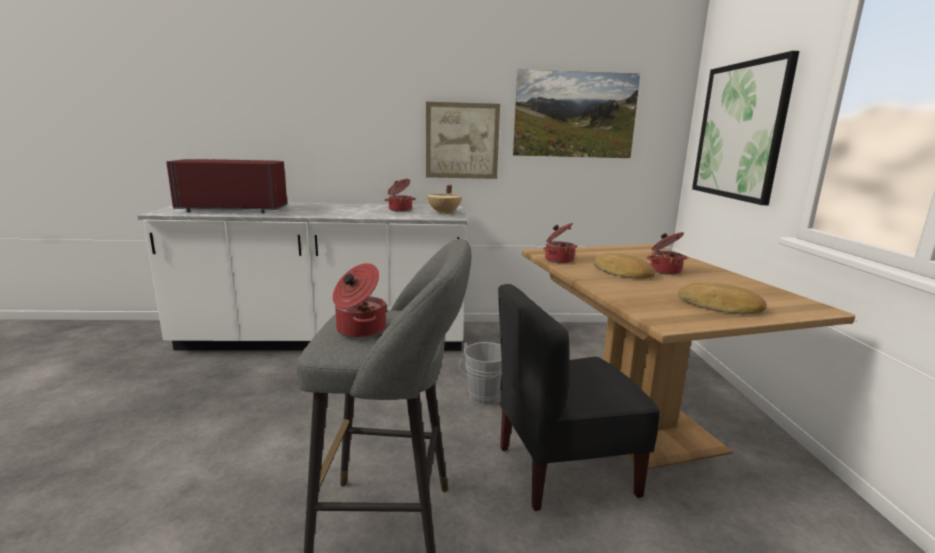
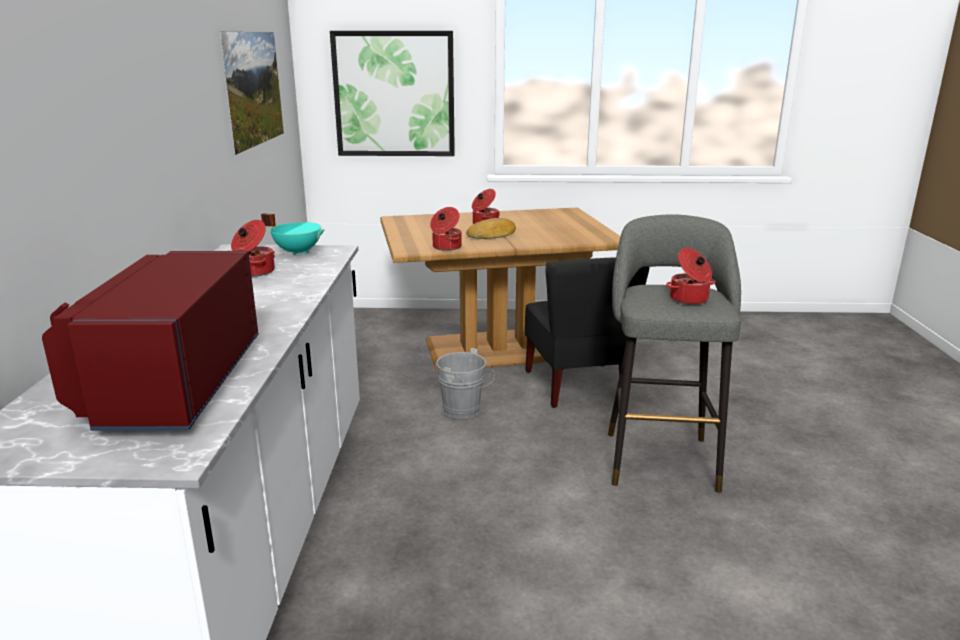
camera: 85 degrees left, 5 degrees up
(445, 213) = (298, 252): beige cooking pot -> turquoise cooking pot
(462, 141) = (204, 147): picture -> none
(720, 306) = (574, 225): bread -> none

